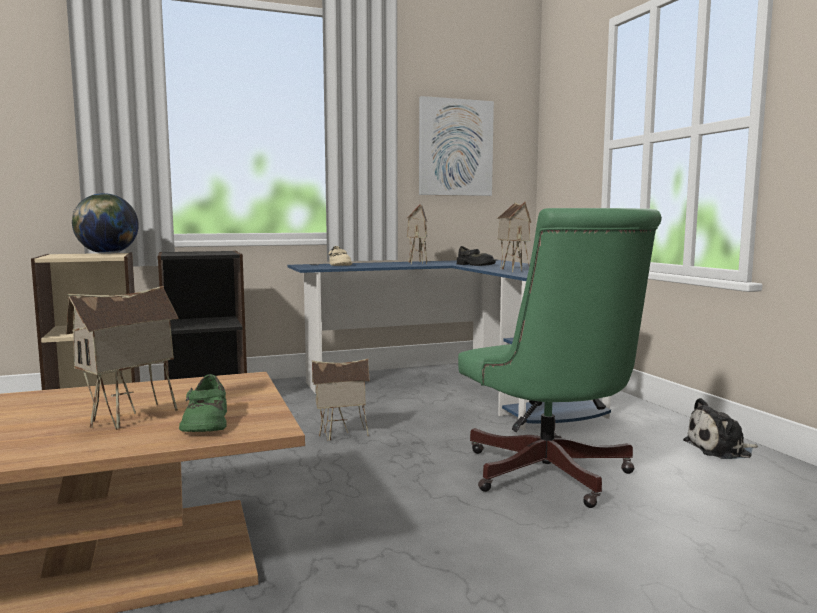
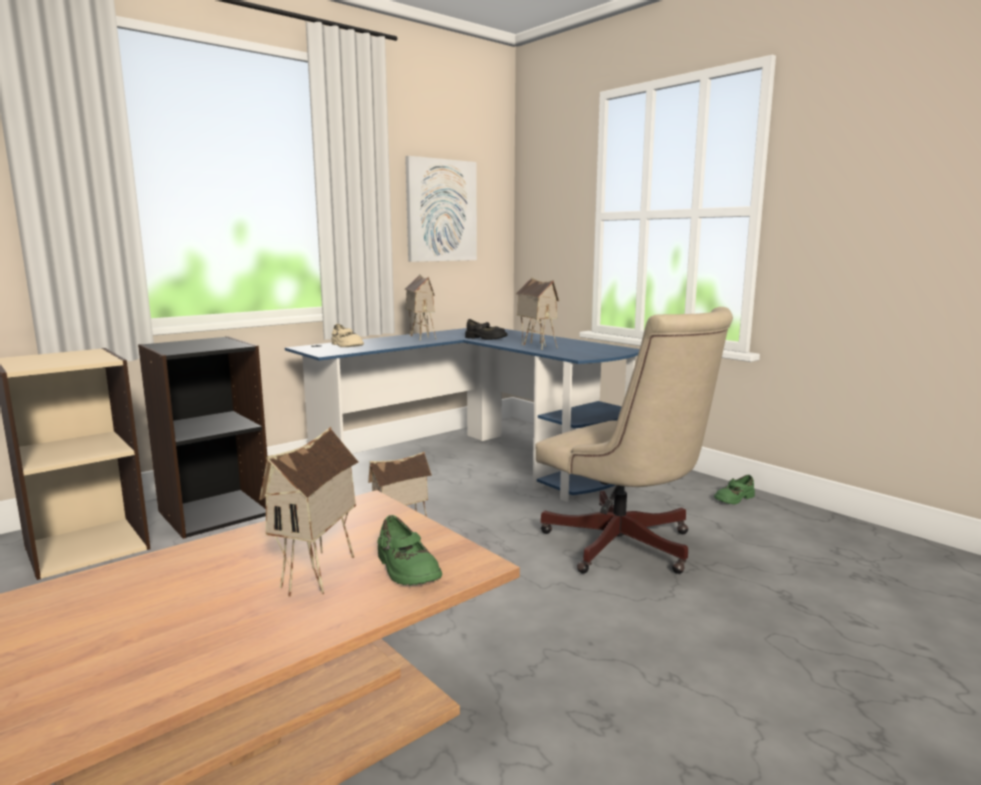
camera: 20 degrees left, 5 degrees up
(107, 253) = (81, 353): globe -> none
(551, 477) = (626, 548): green office chair -> beige office chair
(721, 449) = (733, 498): plush toy -> green shoe

